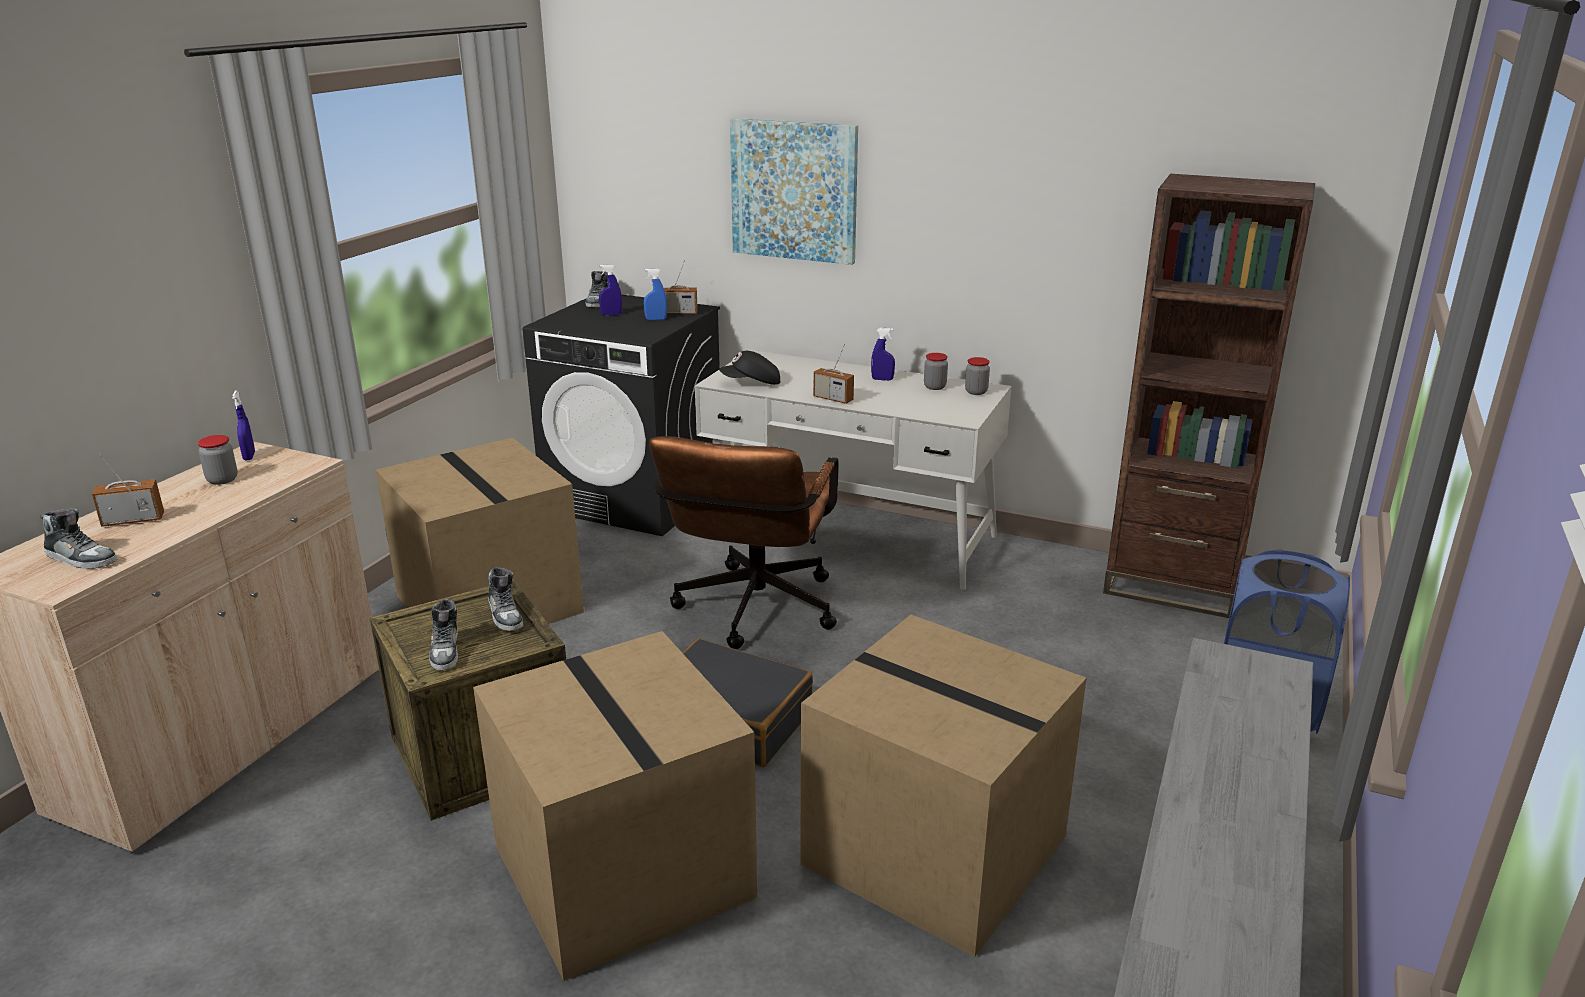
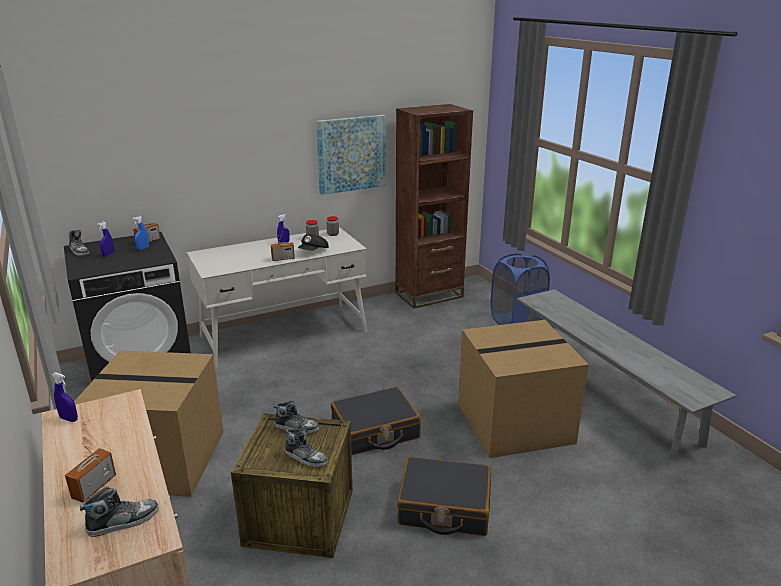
camera: 50 degrees left, 0 degrees up
(222, 480) = (90, 437): jar -> none
(627, 872) = (444, 507): cardboard box -> black suitcase
(751, 383) = (228, 266): black cap -> black cap (313, 251)
(752, 614) = (304, 386): brown office chair -> none
(794, 190) = (202, 150): picture -> picture (351, 154)

